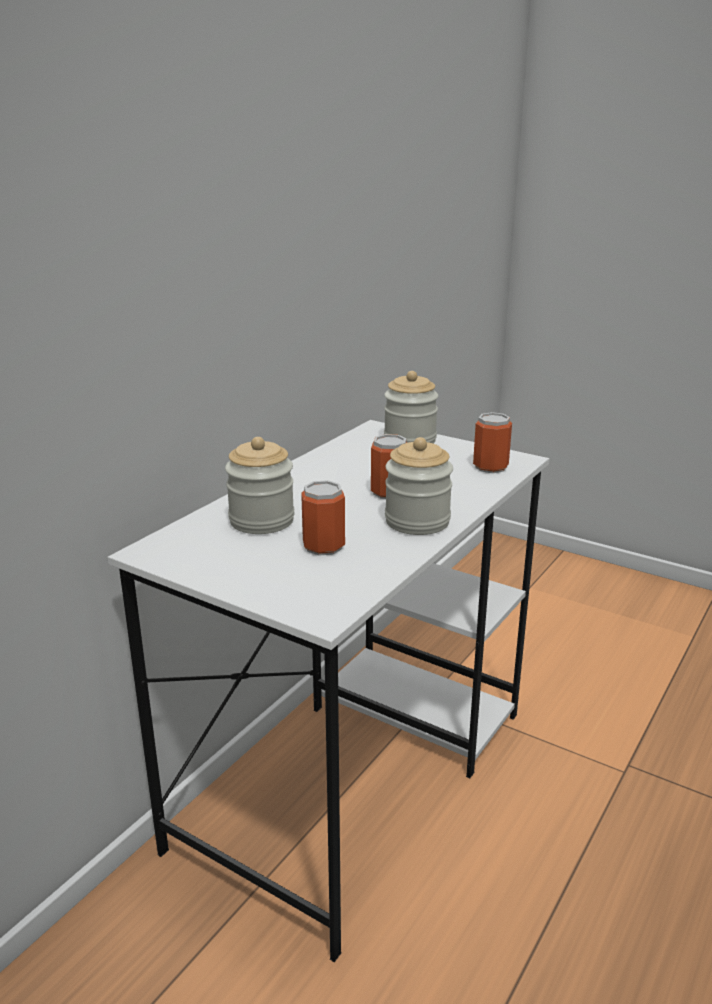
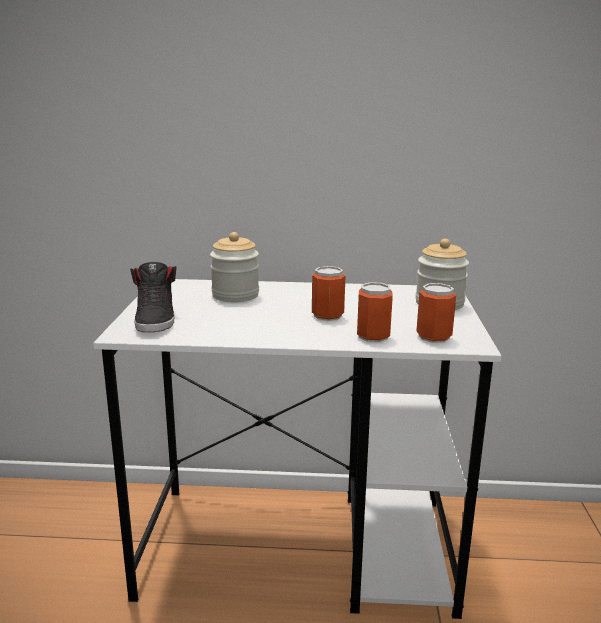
camera: 60 degrees right, 5 degrees down
(290, 584) = (156, 318): none -> black shoe
(323, 546) = (216, 316): can -> can (373, 336)
(417, 521) = (288, 332): jar -> none

